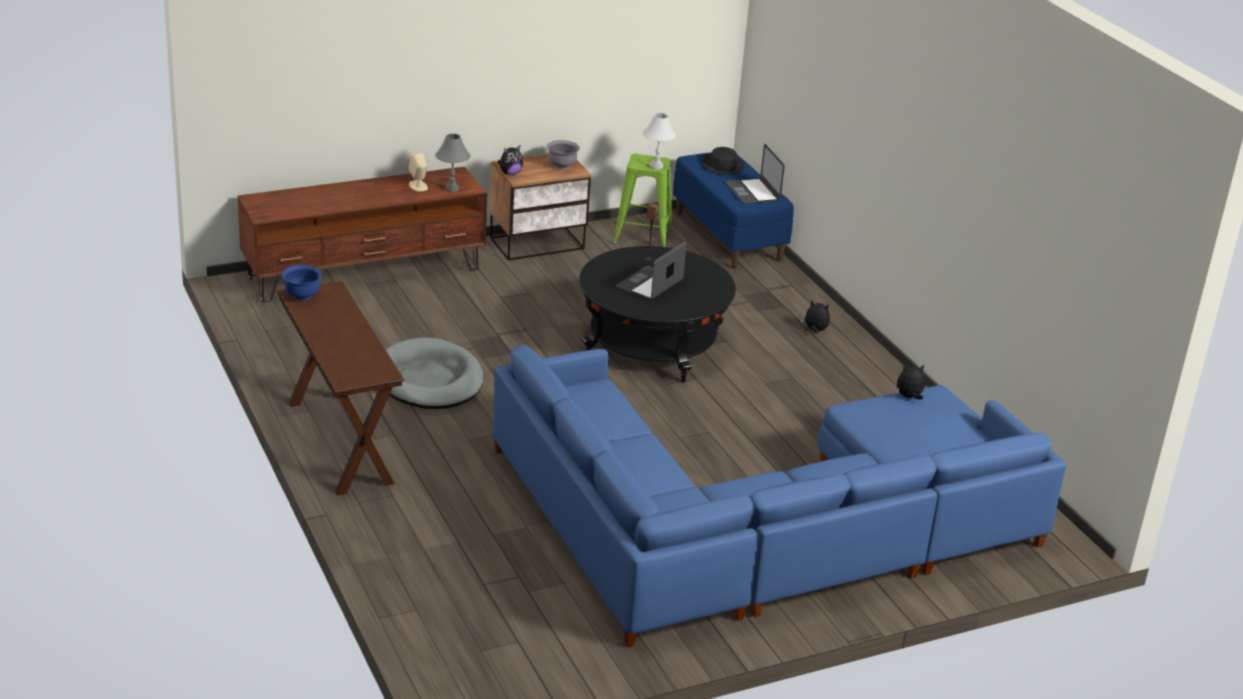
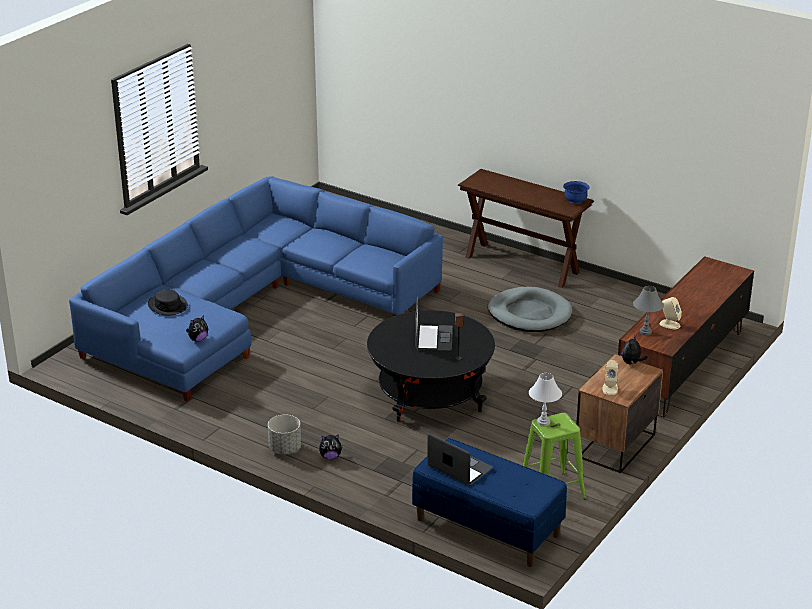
camera: 150 degrees right, 0 degrees up
(562, 165) = (610, 388): grey bowl -> beige speaker
(723, 165) = (517, 490): black hat -> black hat (168, 305)
(855, 353) = (284, 449): none -> grey planter

